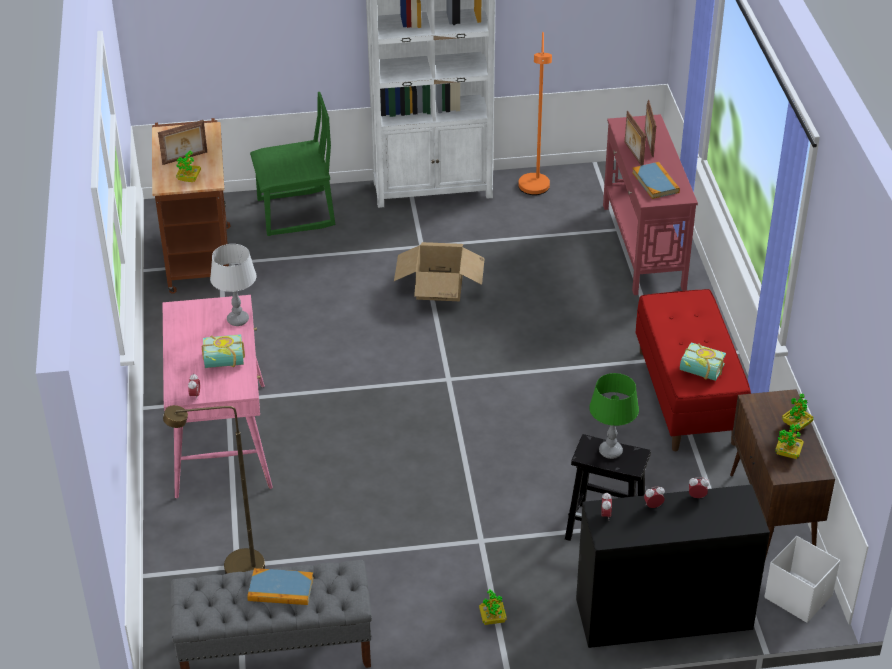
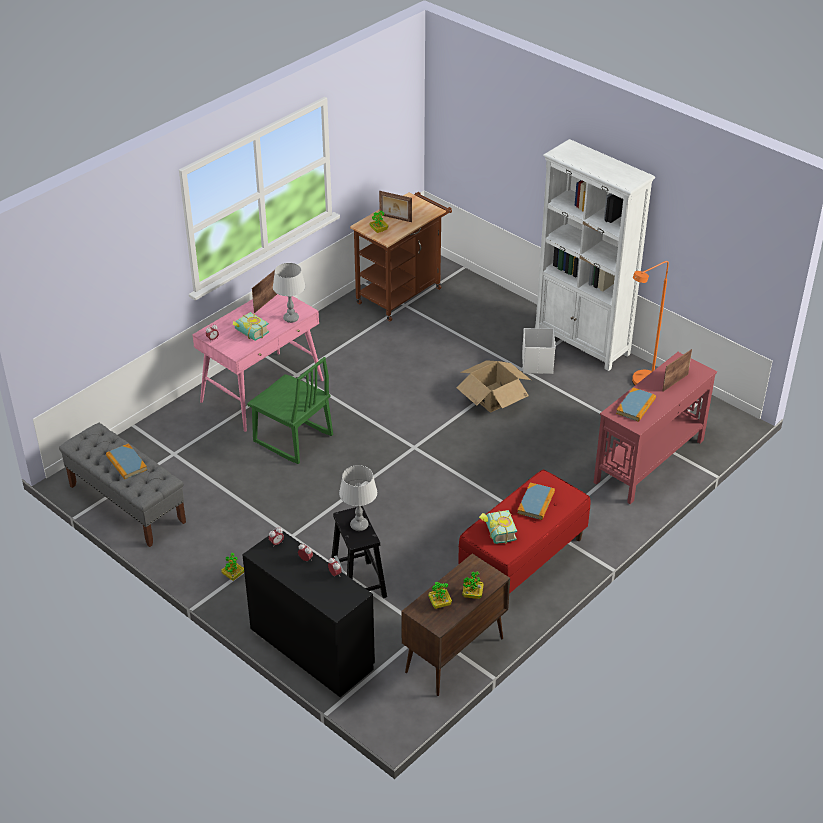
camera: 50 degrees right, 0 degrees up
(233, 570) = (169, 454): brown floor lamp -> none
(296, 214) = (485, 305): green chair -> green chair (292, 439)
(610, 451) = (359, 525): green table lamp -> grey table lamp
(633, 154) = (652, 381): picture frame -> picture frame (265, 303)
(683, 325) = (536, 503): none -> book
(797, 596) = (392, 705): white storage box -> white storage box (537, 363)

